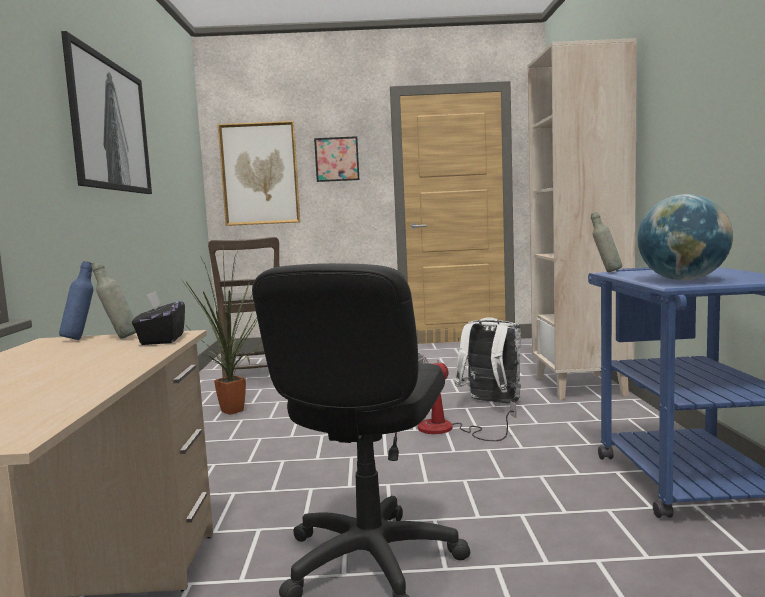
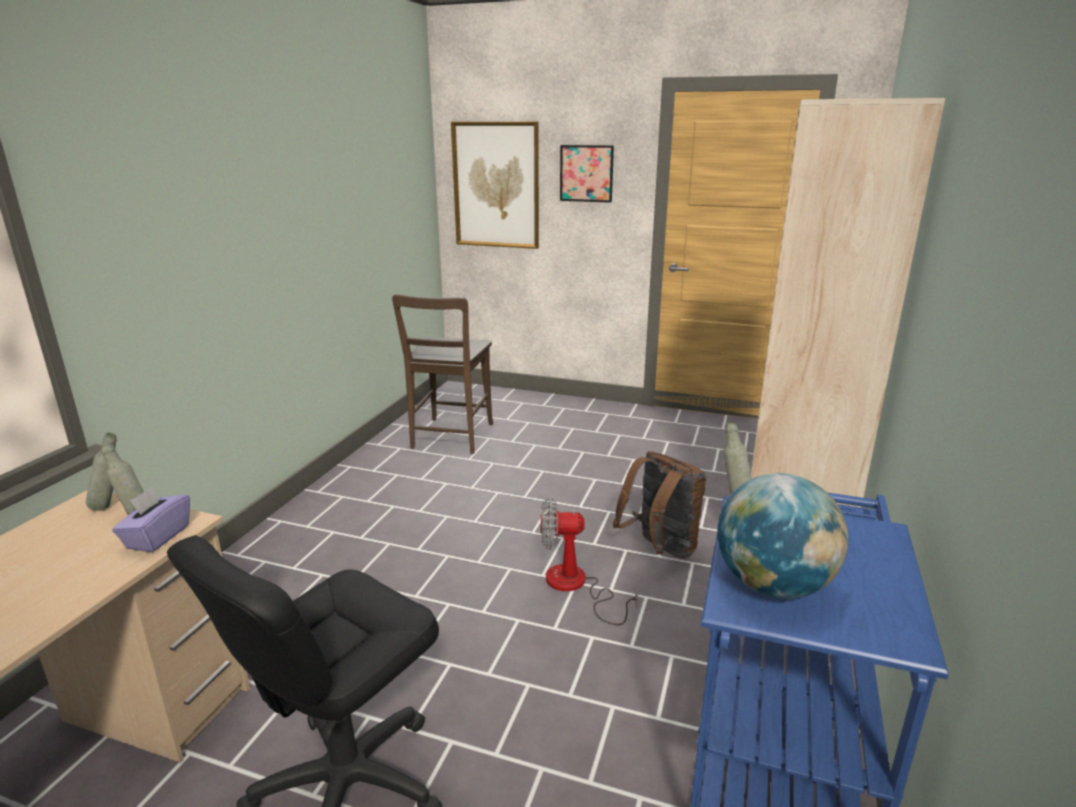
camera: 20 degrees right, 15 degrees up
(81, 339) = (111, 506): blue bottle -> grey bottle
(109, 126) = (254, 186): picture -> none
(161, 340) = (157, 537): black tissue box -> purple tissue box
(234, 412) = (394, 491): potted plant -> none
(491, 403) = (659, 549): white backpack -> brown backpack

